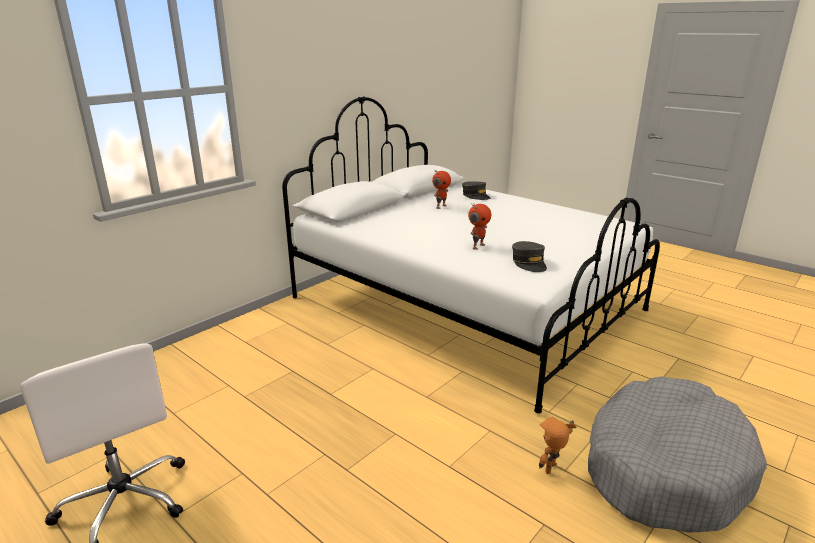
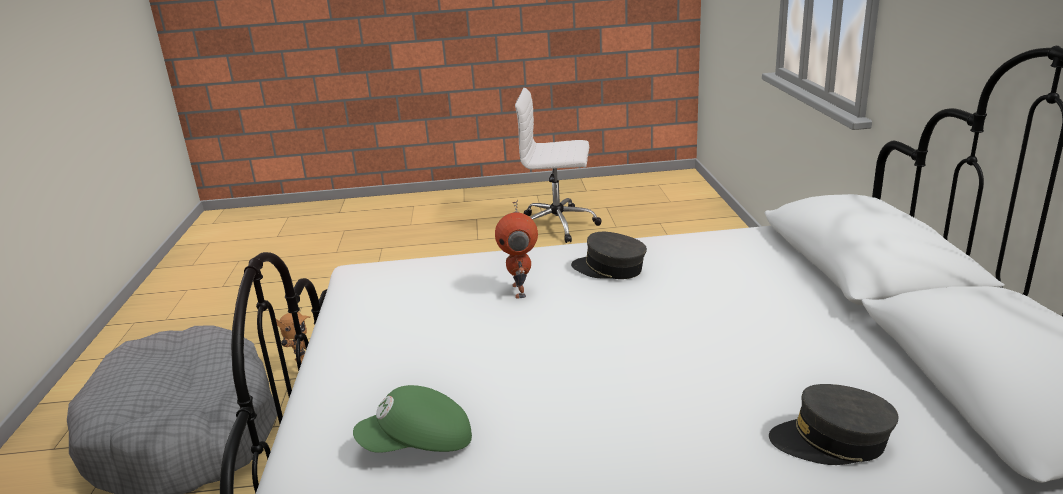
camera: 135 degrees right, 0 degrees up
(440, 206) = (776, 346): toy robot -> none
(529, 263) = (408, 298): grey cap -> grey cap (609, 269)
(578, 227) = (418, 445): none -> green cap

